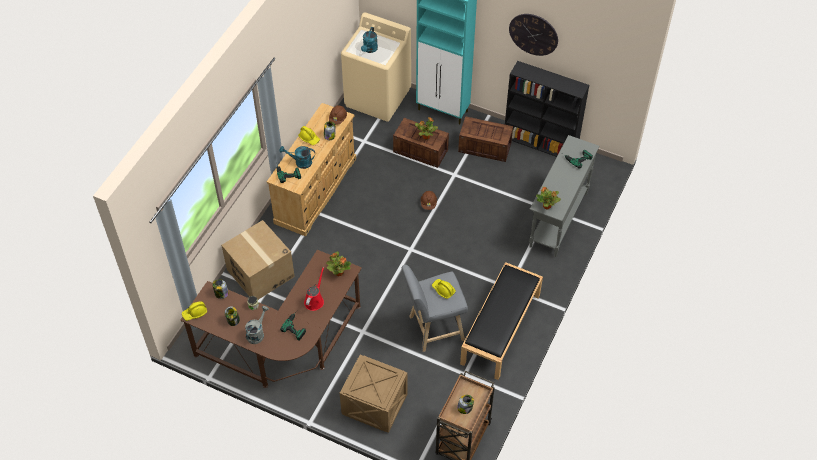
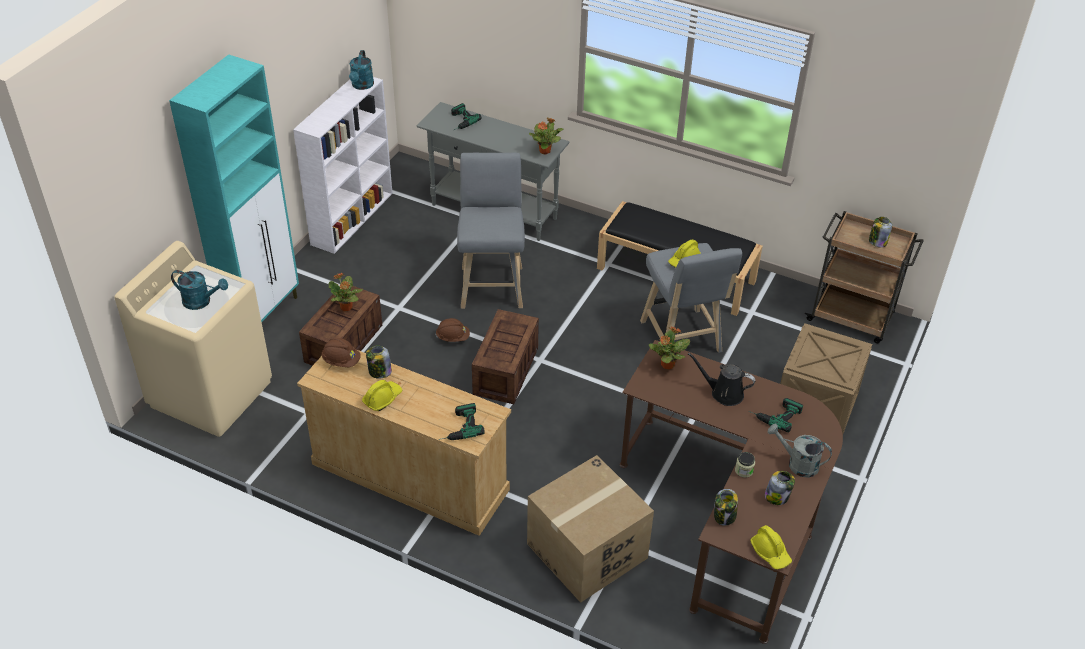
camera: 90 degrees left, 10 degrees down
(300, 162) = (437, 410): turquoise watering can -> turquoise watering can (362, 86)
(314, 300) = (723, 393): red watering can -> black watering can
(481, 221) = (492, 284): none -> grey stool
(485, 147) = (350, 272): crate -> crate (506, 370)
(533, 34) = (293, 66): wall clock -> none
(541, 143) = (352, 218): black bookcase -> white bookcase

